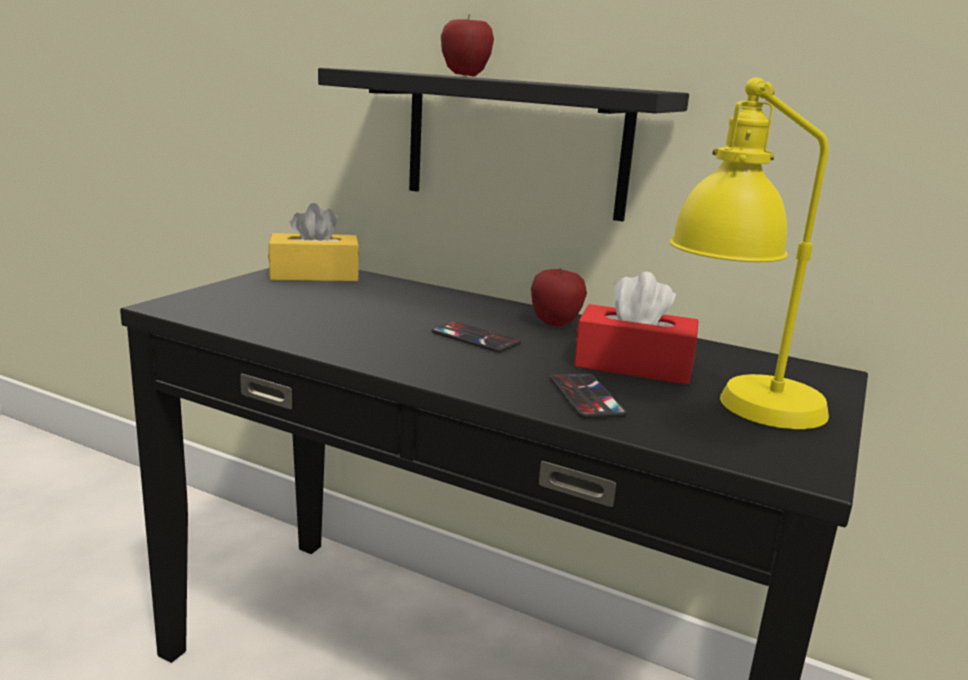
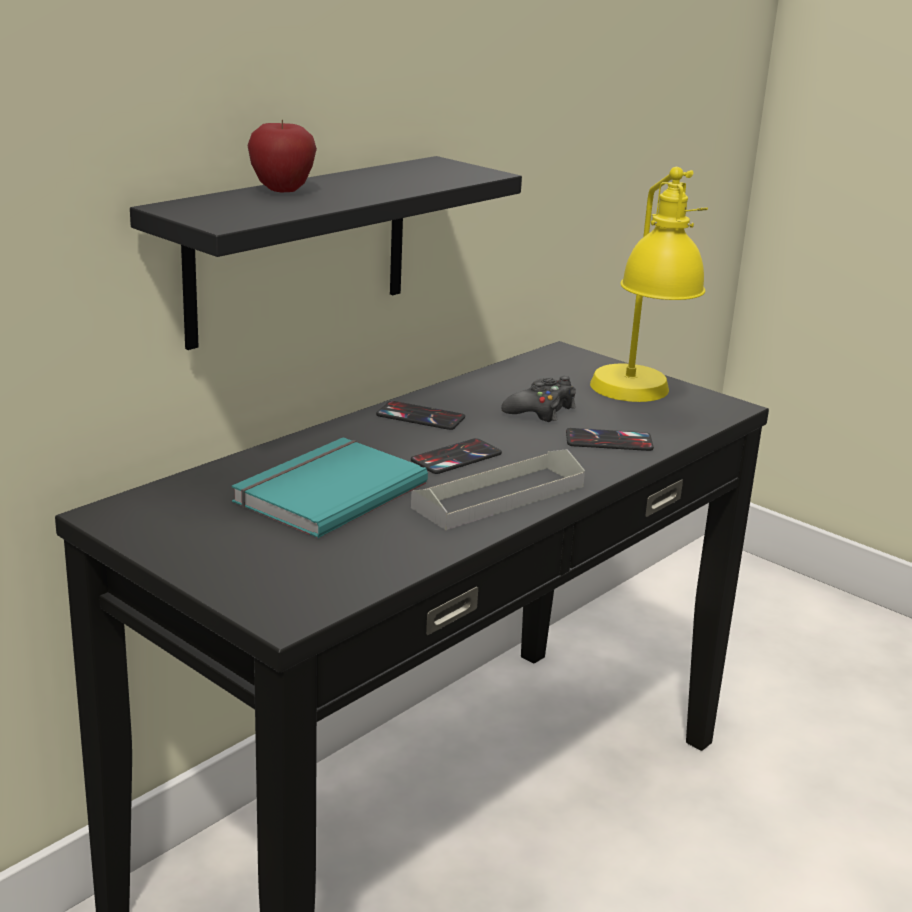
camera: 75 degrees left, 5 degrees up
(314, 275) = (168, 513): yellow tissue box -> none
(373, 305) = (326, 491): none -> turquoise book
(399, 354) = (499, 497): none -> grey tray
(555, 324) = (420, 416): apple -> phone
(633, 365) = (541, 410): red tissue box -> black game controller

